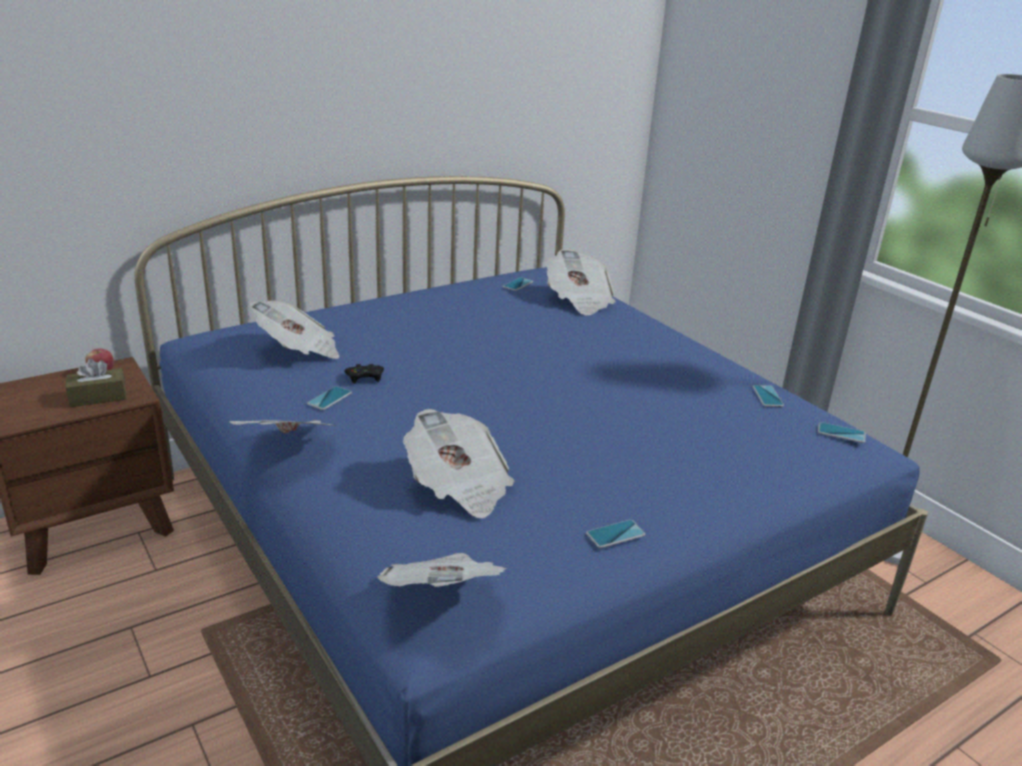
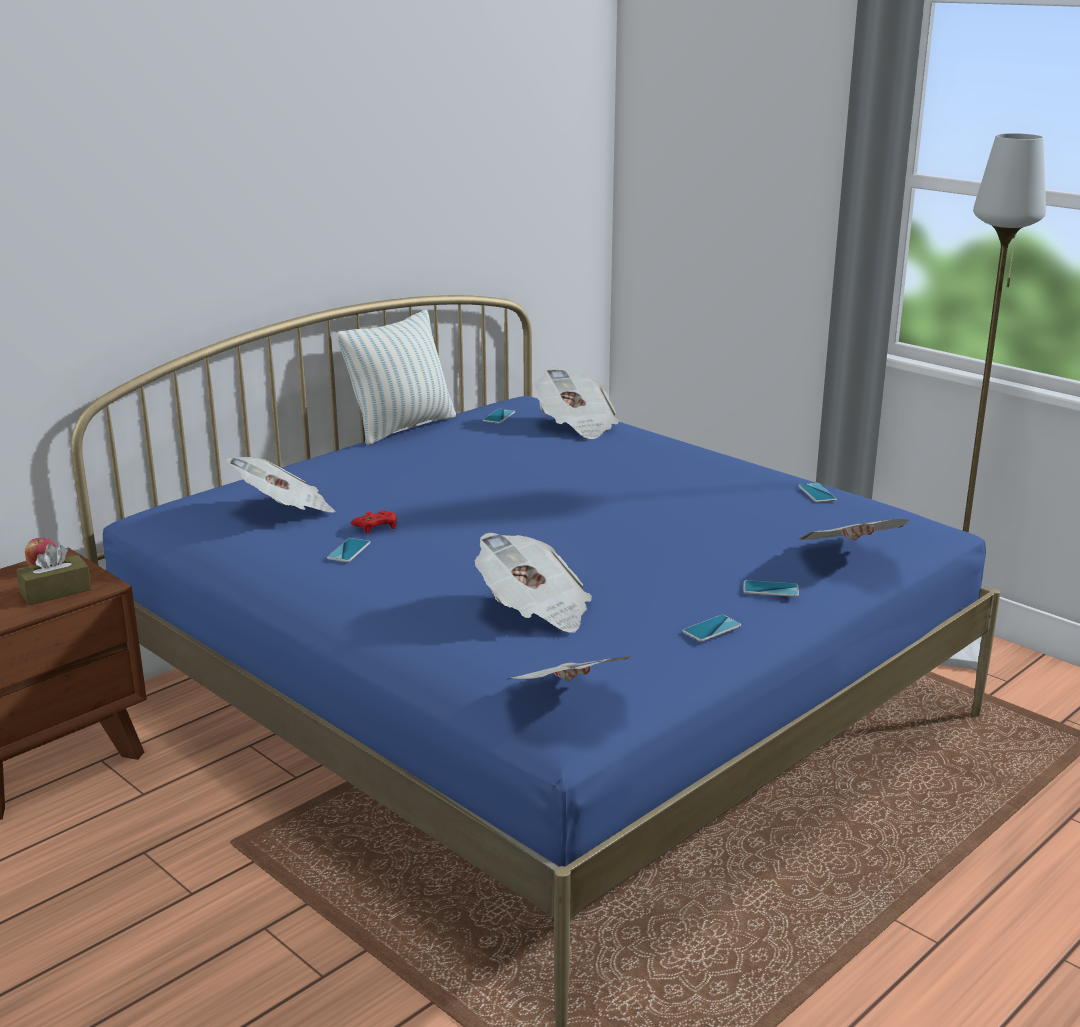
camera: 10 degrees left, 5 degrees down
(289, 447) = (331, 599): newspaper -> newspaper (849, 557)
(365, 377) = (376, 526): black game controller -> red game controller
(435, 284) = (401, 427): none -> pillow
(841, 433) = (902, 517): phone -> phone (770, 589)

